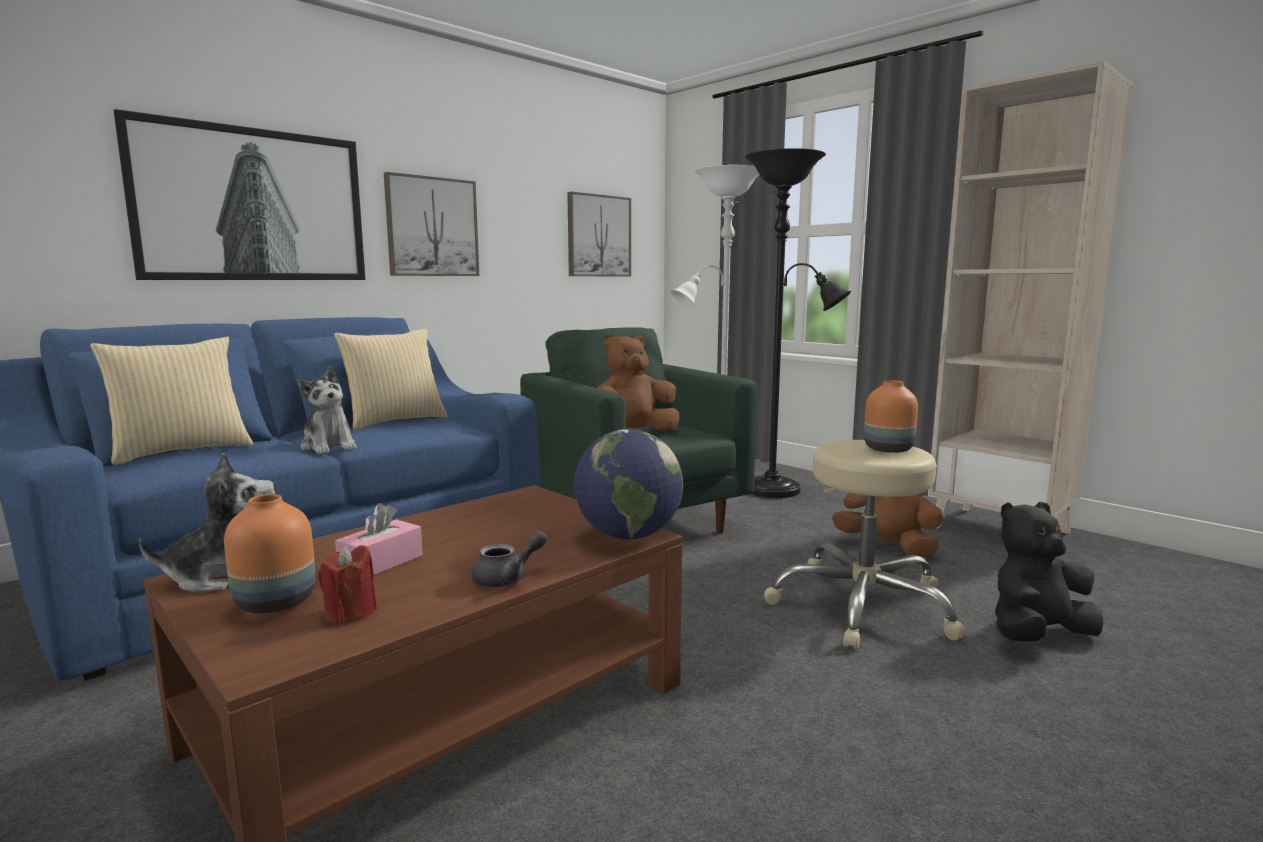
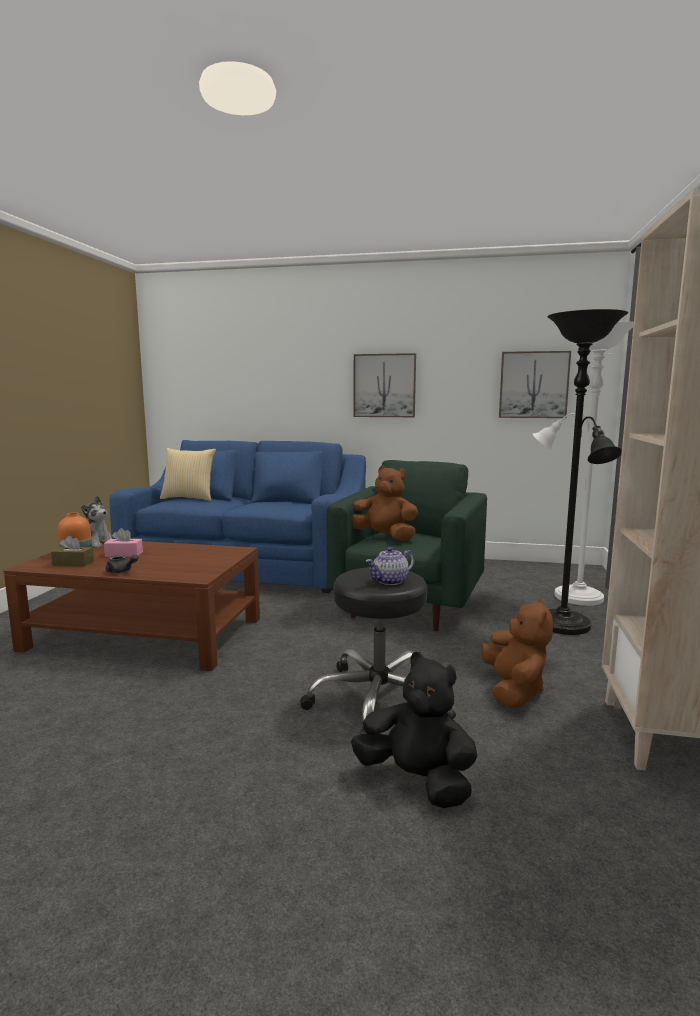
camera: 55 degrees right, 0 degrees up
(253, 205) = (282, 380): picture -> none
(329, 446) = (231, 508): plush toy -> none
(350, 612) = (73, 563): red candle -> brown tissue box
(394, 421) = (289, 502): pillow -> none
(628, 536) = (195, 576): globe -> none
(862, 605) = (377, 700): beige stool -> black stool
(889, 449) = (390, 581): orange vase -> teapot

